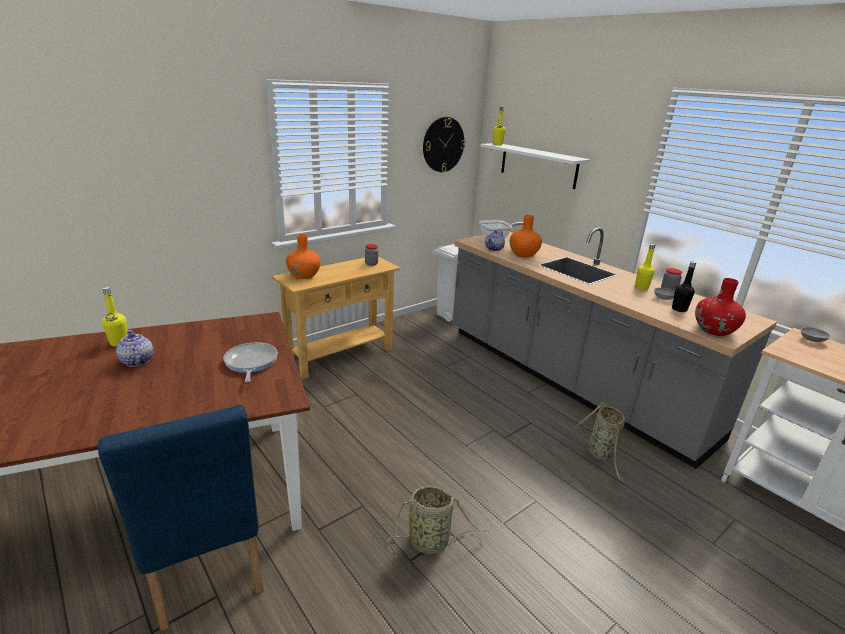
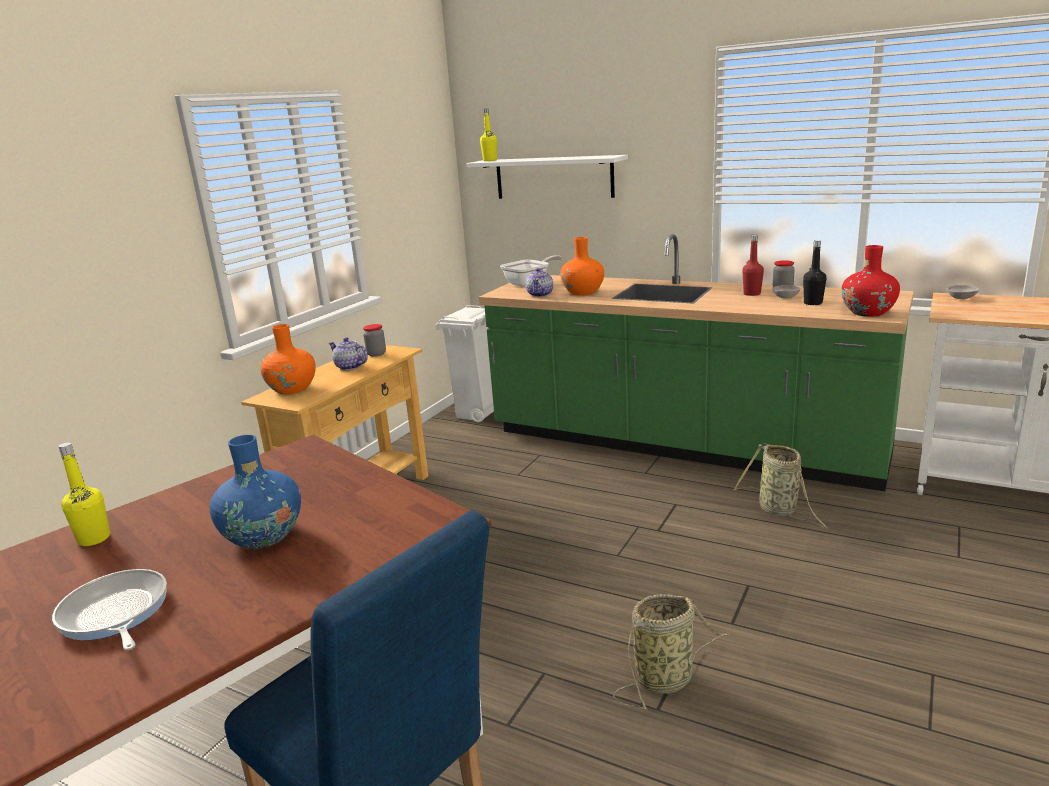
camera: 20 degrees left, 5 degrees down
(136, 361) = (156, 551): teapot -> teapot (349, 367)
(190, 371) = (263, 536): none -> blue vase
(250, 363) = (347, 500): frying pan -> frying pan (115, 614)
(443, 144) = (415, 172): wall clock -> none
(568, 380) = (681, 445): grey counter -> green counter
(641, 288) = (752, 294): yellow bottle -> red bottle

